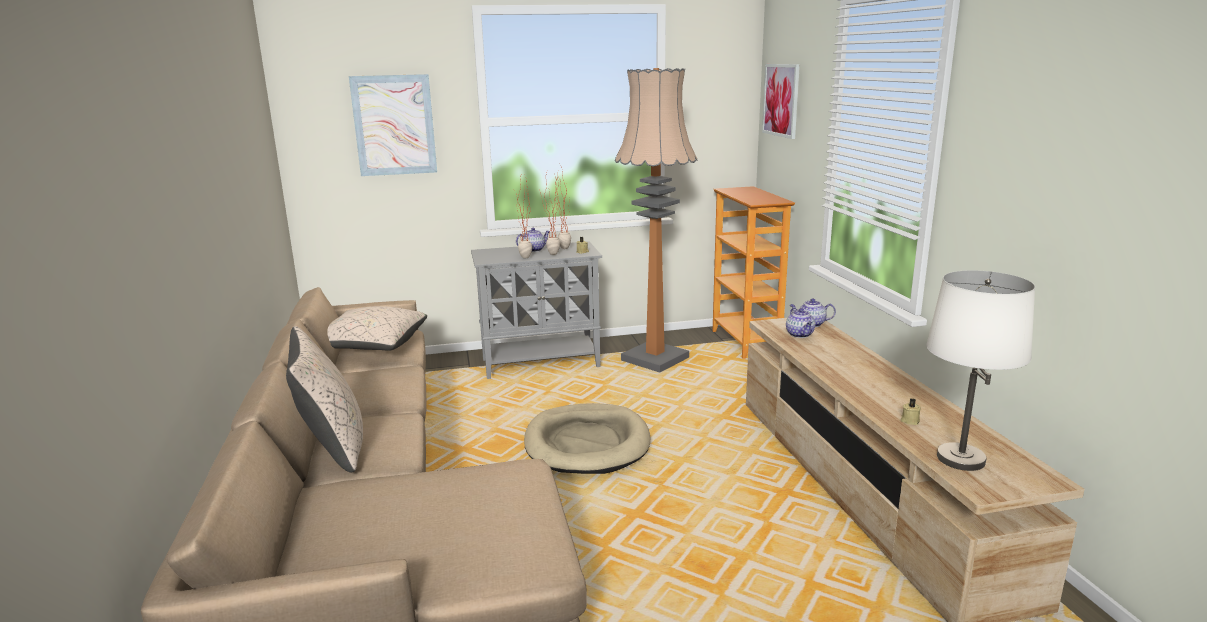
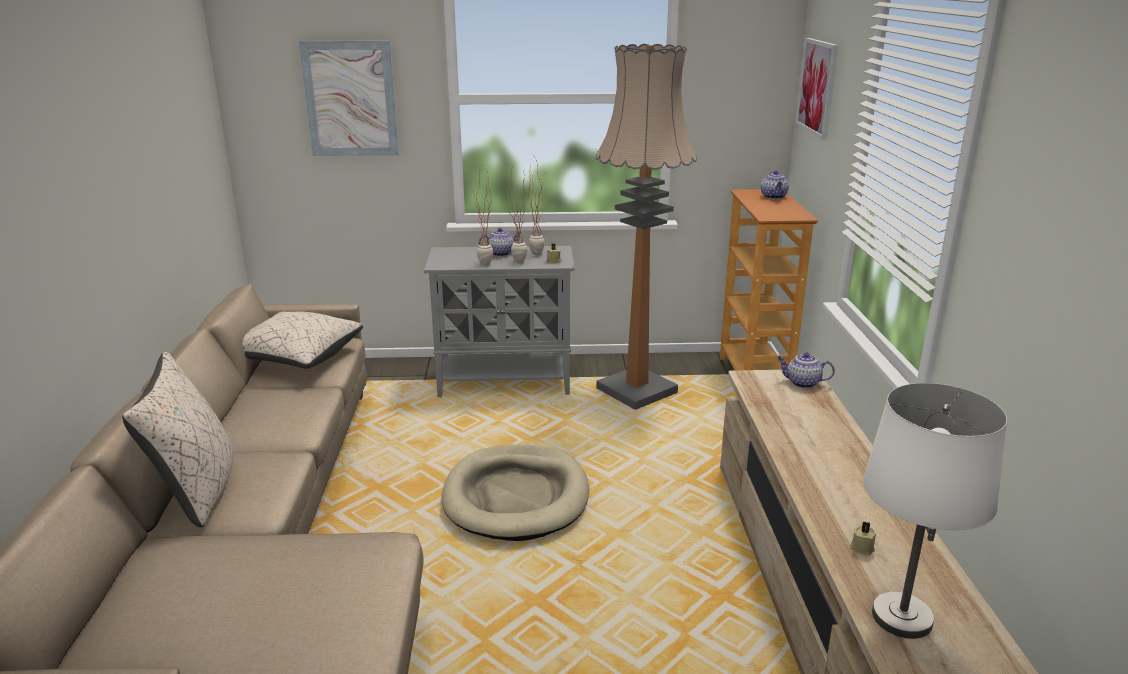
camera: 10 degrees right, 5 degrees up
(800, 335) = (782, 398): teapot -> teapot (774, 197)

